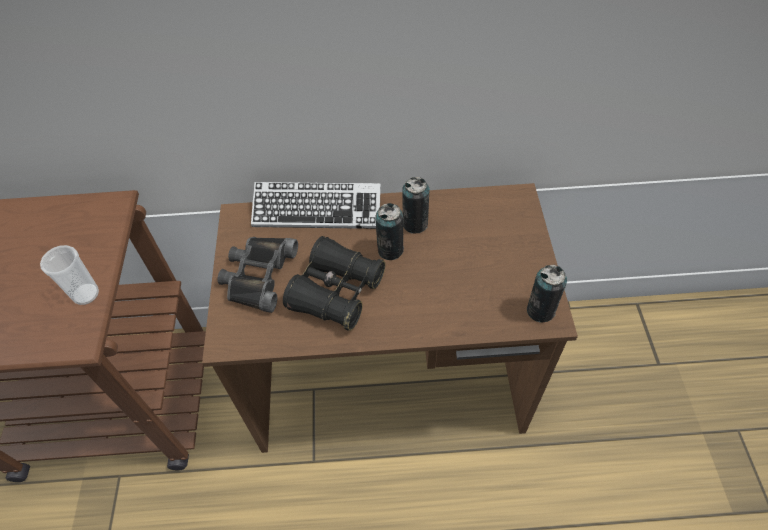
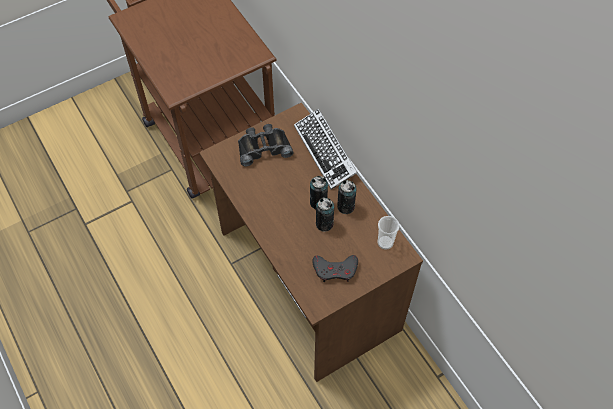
camera: 60 degrees right, 5 degrees up
(86, 294) = (200, 79): cup -> cup (385, 242)
(336, 292) = (273, 189): black binoculars -> none
(504, 274) = (335, 269): none -> grey game controller
(540, 310) = (319, 298): can -> can (324, 224)

